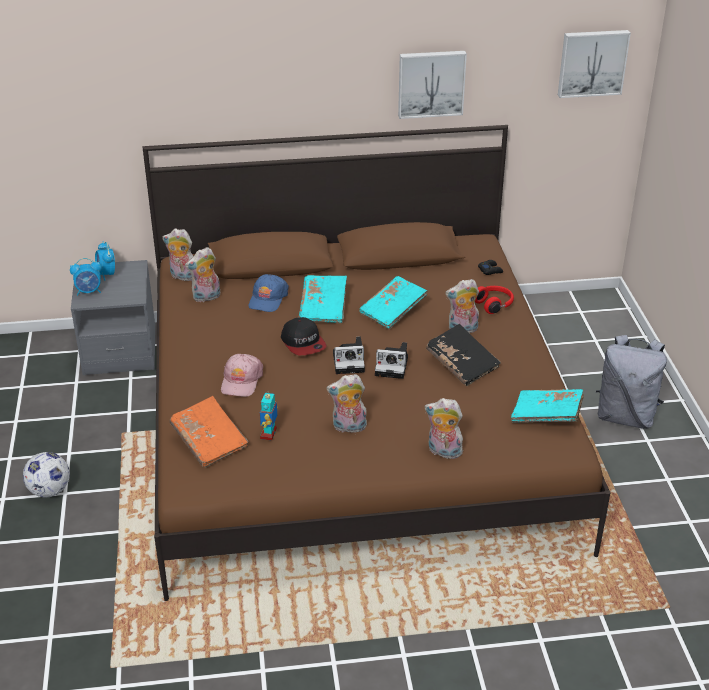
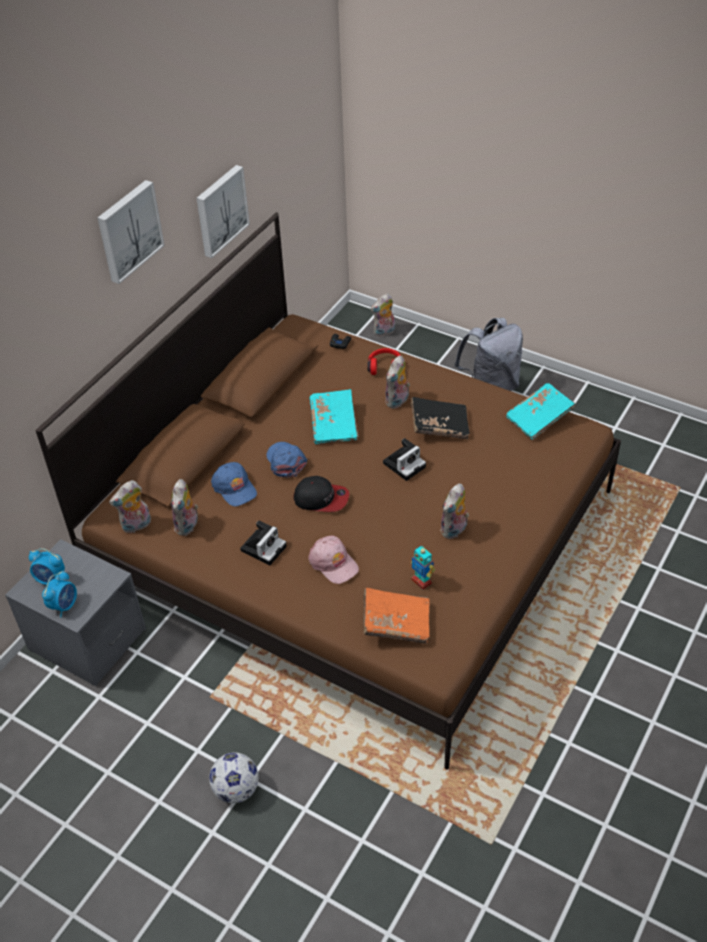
camera: 50 degrees left, 10 degrees up
(323, 308) = (286, 461): turquoise book -> blue cap
(350, 362) = (375, 485): camera -> camera (264, 547)
(443, 452) = (530, 494): plush toy -> plush toy (384, 332)
(592, 62) = (310, 122): picture -> picture (128, 230)

